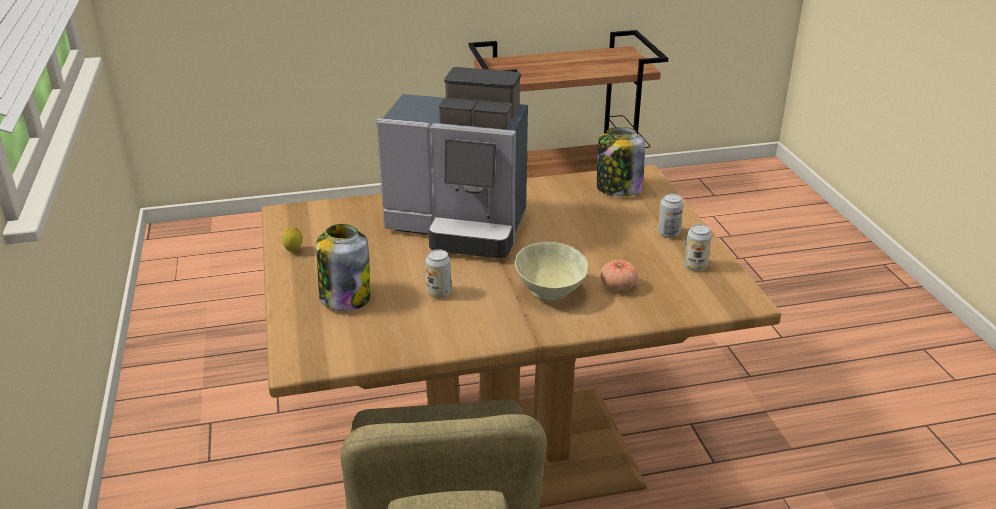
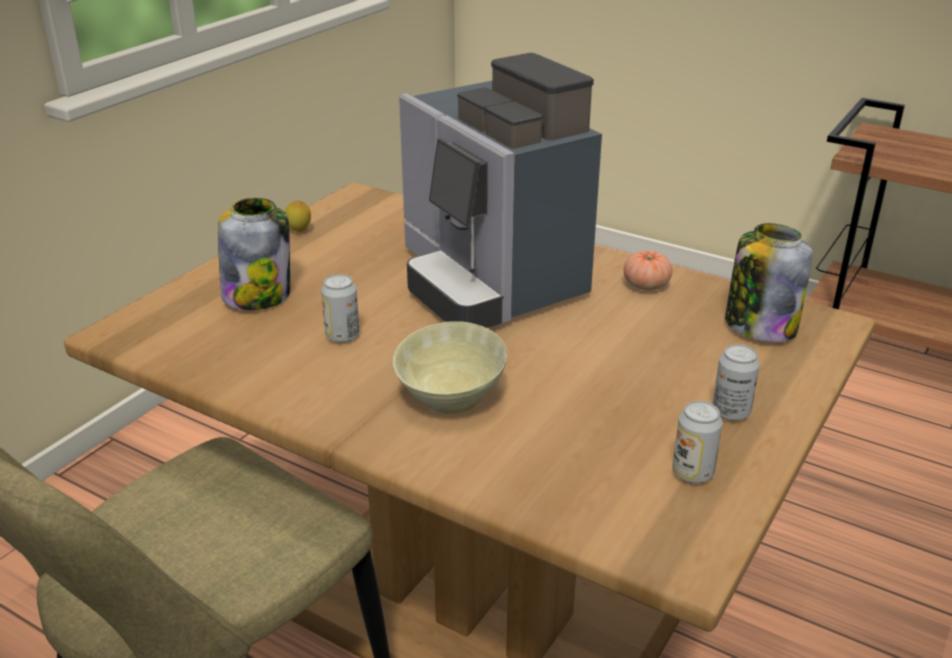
camera: 45 degrees right, 0 degrees up
(618, 286) = (541, 438): tomato -> tomato (646, 285)

